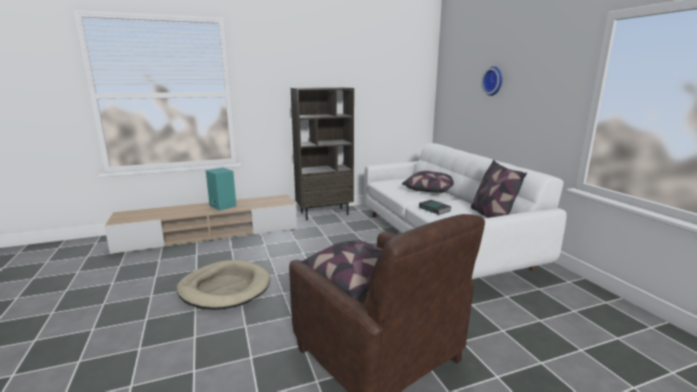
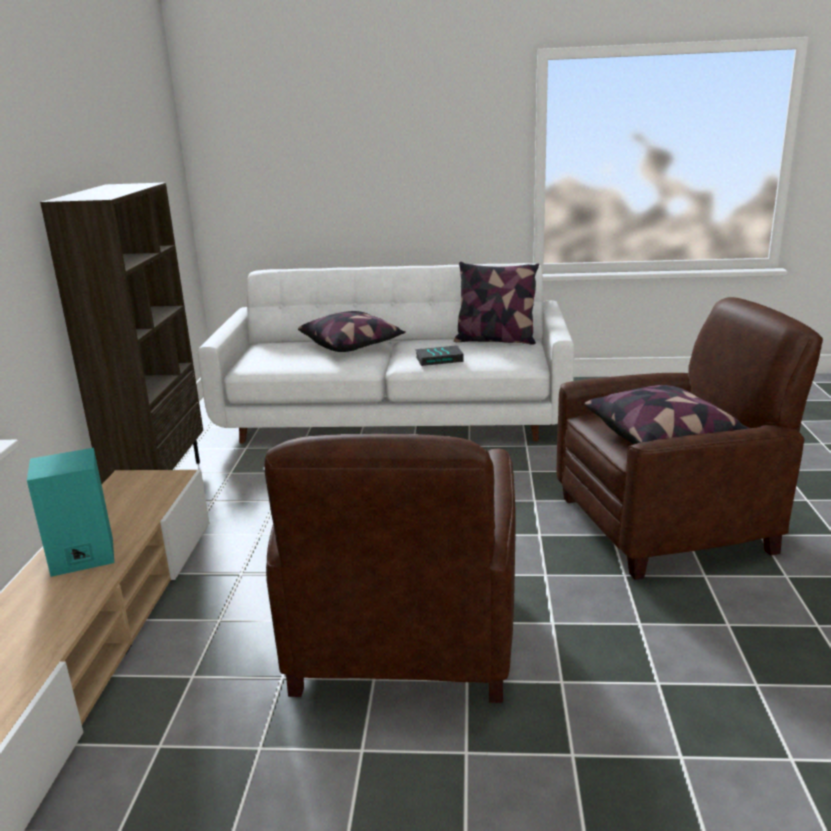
camera: 65 degrees left, 5 degrees up
(225, 288) = (403, 638): beige dog bed -> brown armchair
(494, 81) = (352, 143): wall clock -> none

